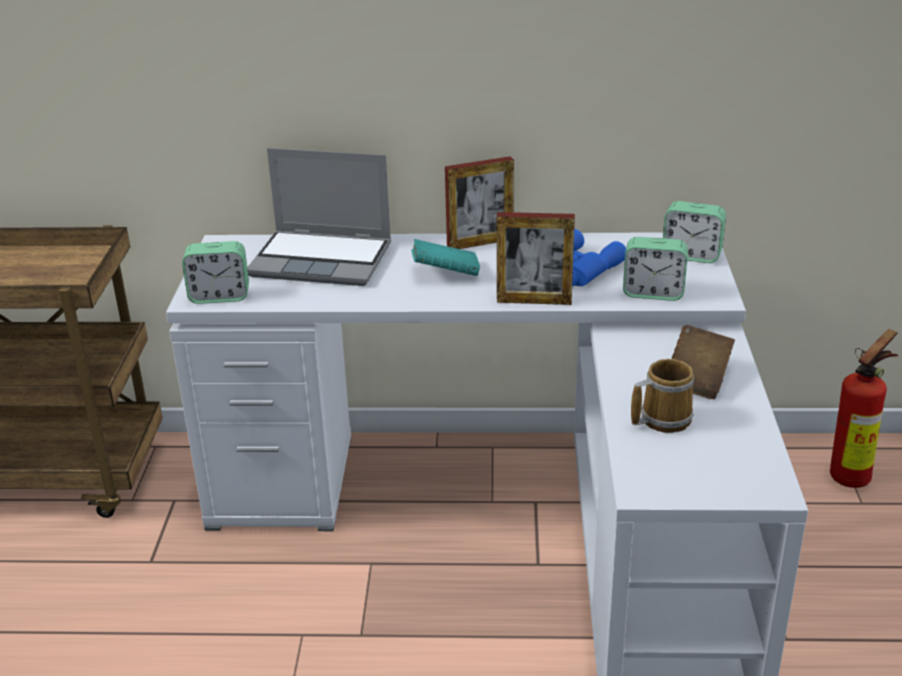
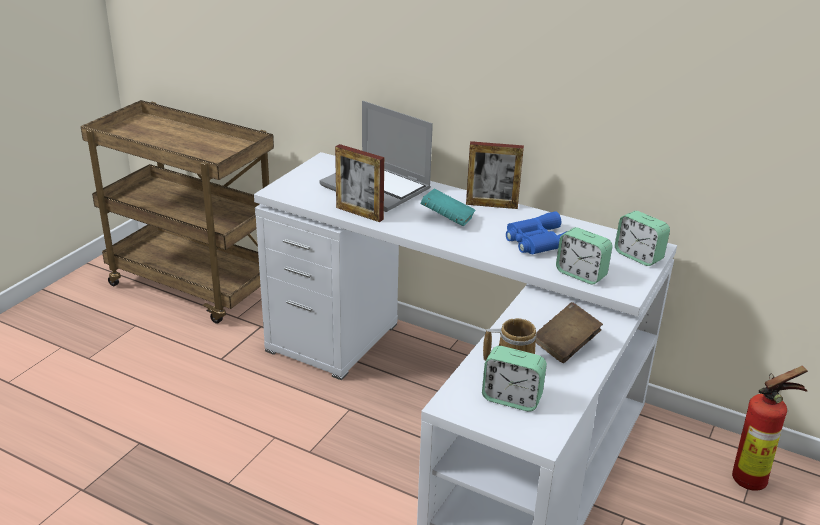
camera: 25 degrees right, 0 degrees up
(219, 296) = (292, 193): alarm clock -> alarm clock (511, 398)
(534, 301) = (489, 255): picture frame -> picture frame (359, 213)

